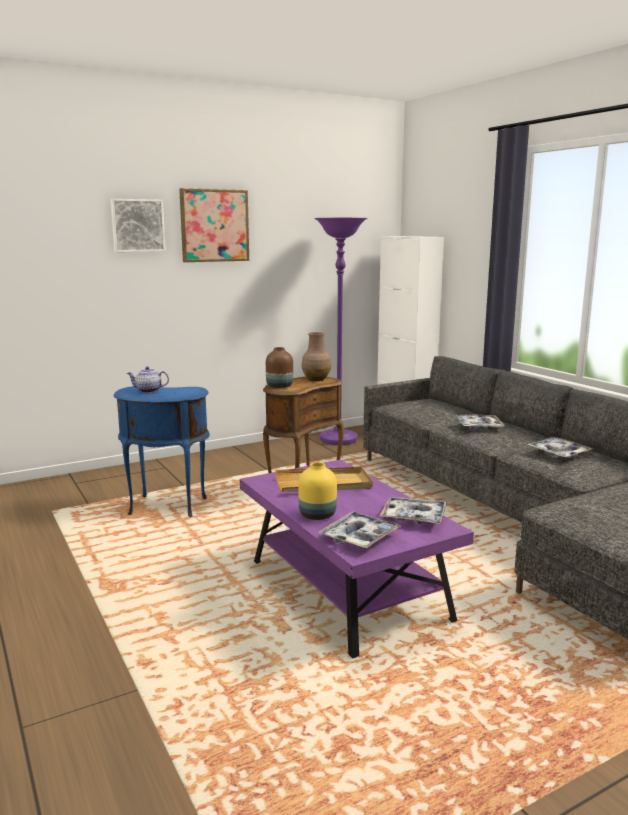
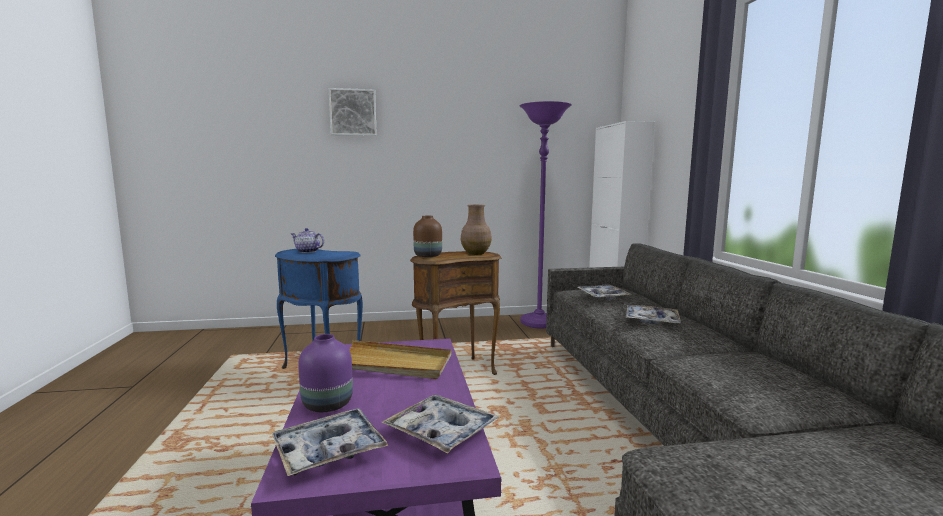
camera: 20 degrees right, 5 degrees down
(214, 225) = (425, 114): picture -> none
(318, 515) = (327, 405): yellow vase -> purple vase
(559, 453) = (739, 366): tray -> tray (603, 296)

